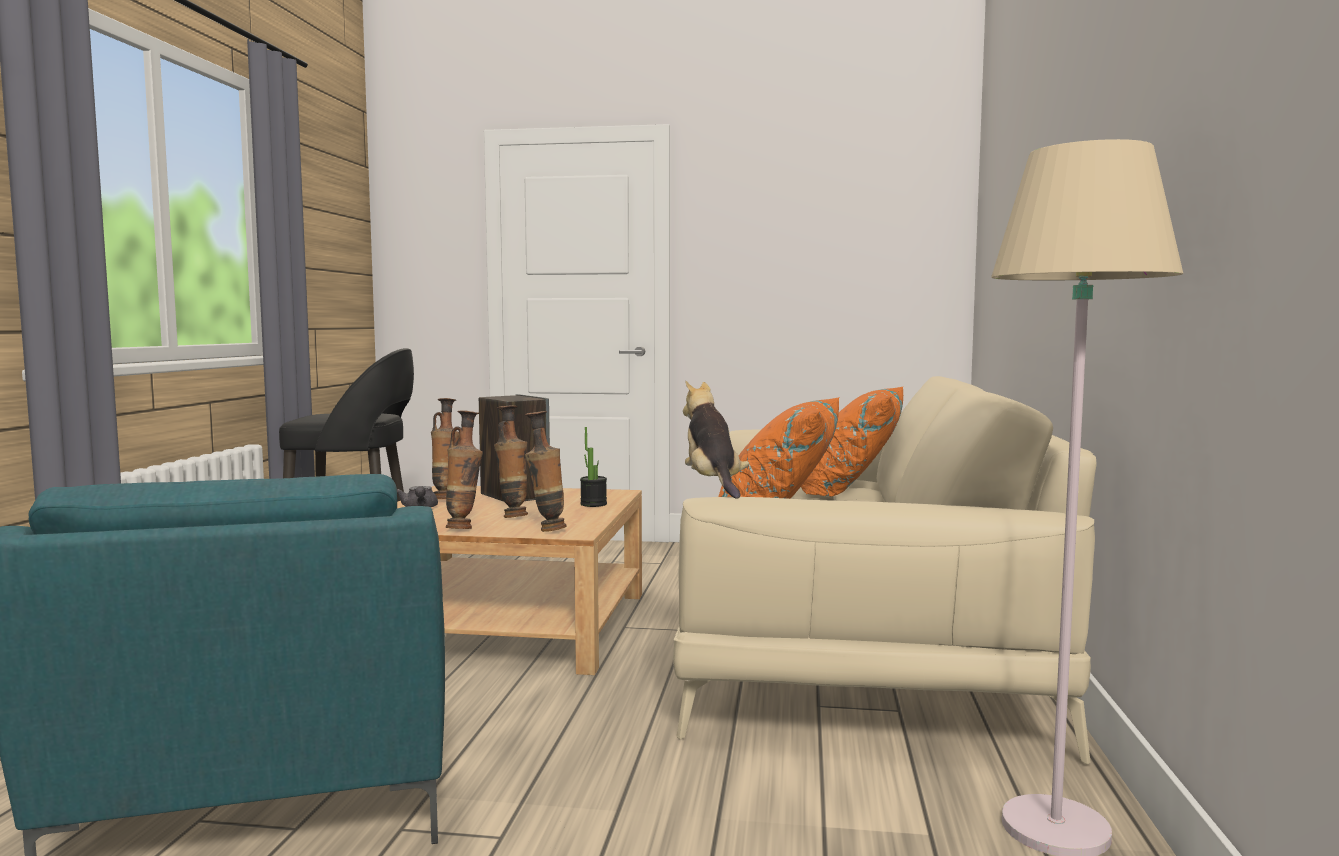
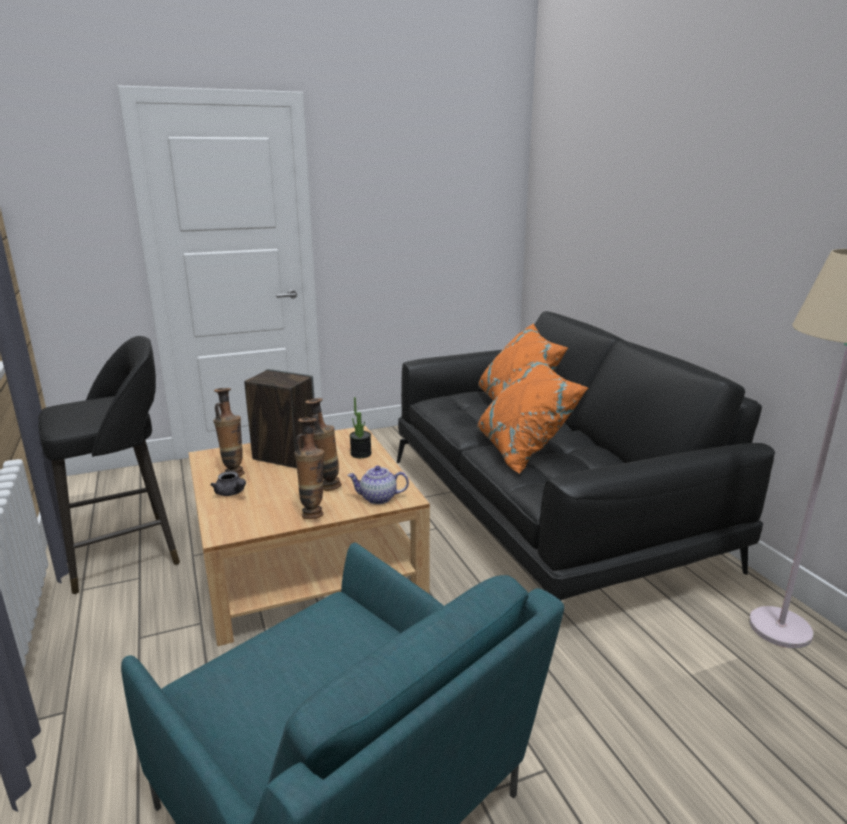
camera: 30 degrees left, 15 degrees up
(546, 529) = (378, 498): vase -> teapot
(713, 485) = (543, 458): plush toy -> none
(856, 644) = (547, 511): beige sofa -> black sofa

